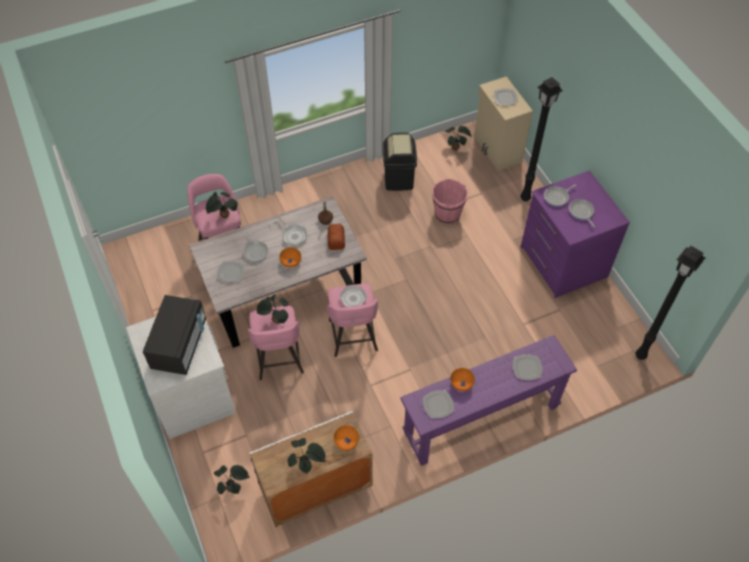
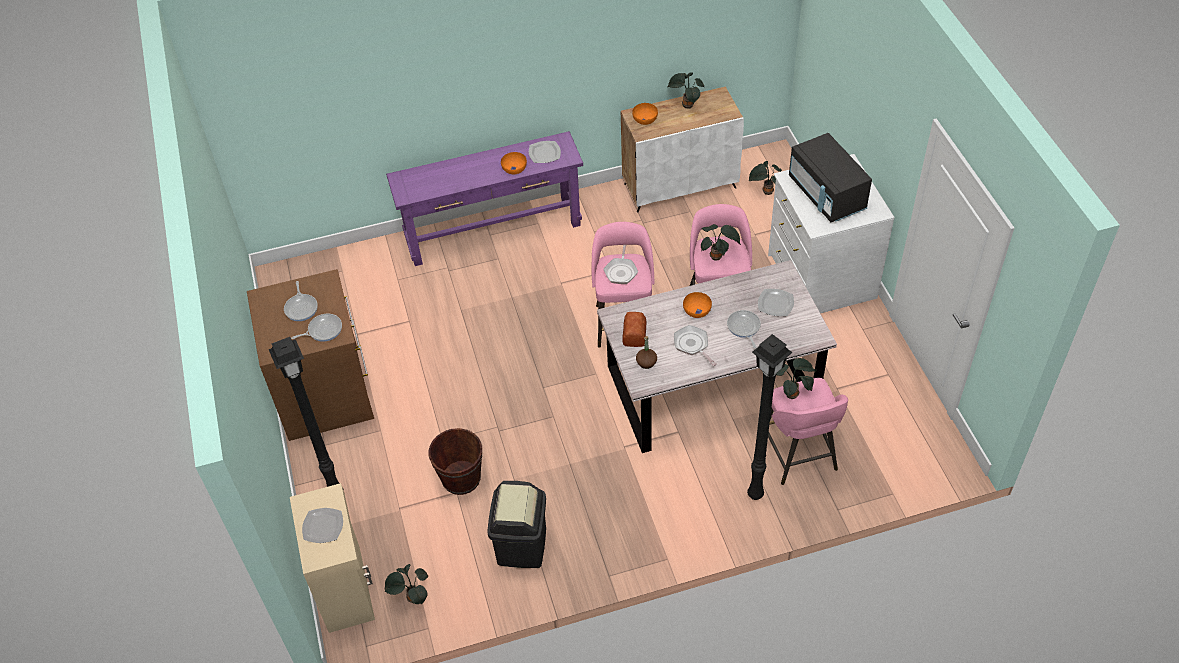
camera: 170 degrees left, 5 degrees down
(179, 345) = (826, 195): black microwave -> black microwave turned 45 degrees counterclockwise
(447, 214) = (461, 478): pink bucket -> brown bucket
(526, 367) = (439, 178): plate -> none
(562, 262) = (326, 393): purple dresser -> brown dresser
(641, 355) = (285, 277): black floor lamp -> black floor lamp (753, 494)

